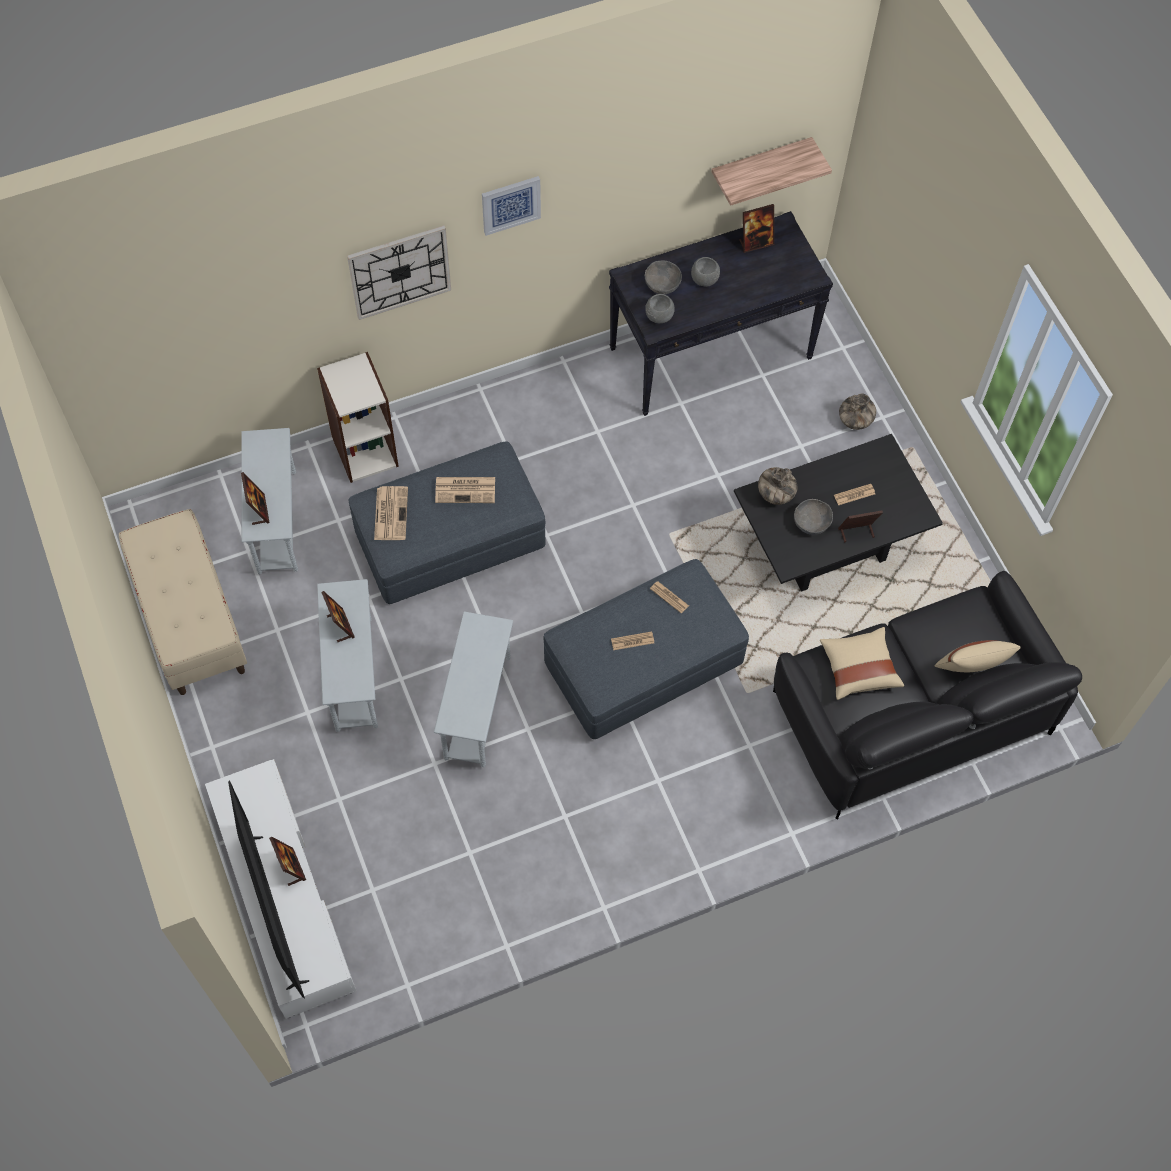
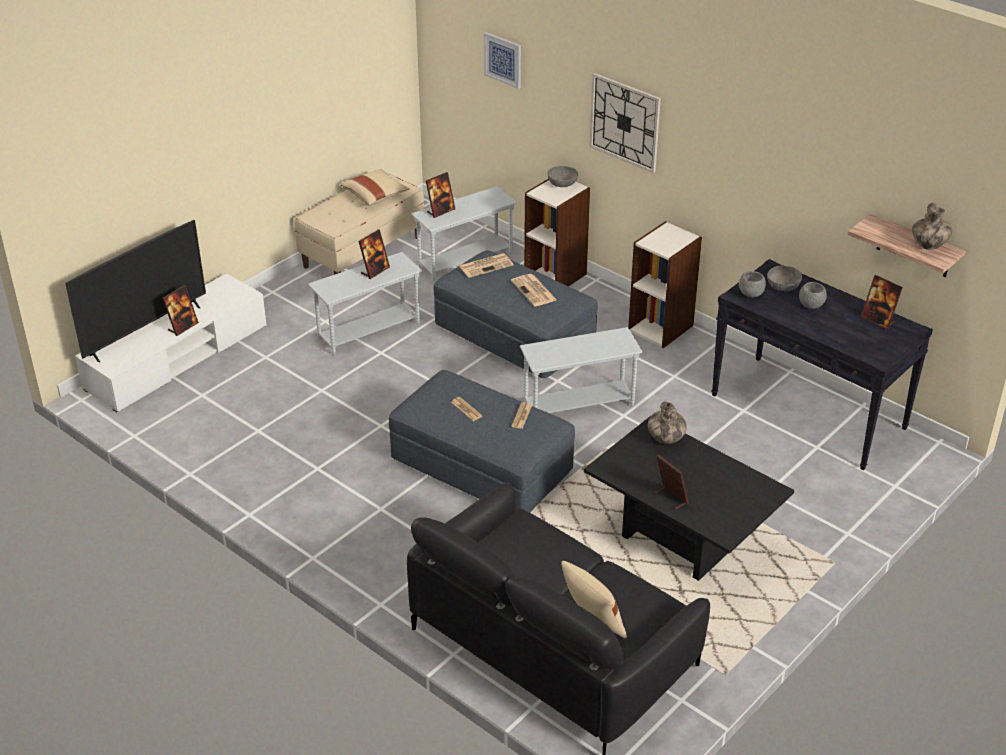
camera: 65 degrees right, 25 degrees down
(476, 708) = (381, 395): white side table -> white side table (578, 404)
(510, 204) = (709, 116): picture -> picture (503, 59)
(514, 402) = (661, 328): none -> bookcase
(811, 523) = (656, 468): grey bowl -> grey bowl (562, 184)
(854, 494) = (708, 485): newspaper -> none
(855, 421) = (825, 517): vase -> vase (928, 246)
(859, 669) = (538, 548): beige pillow -> beige pillow (375, 196)

